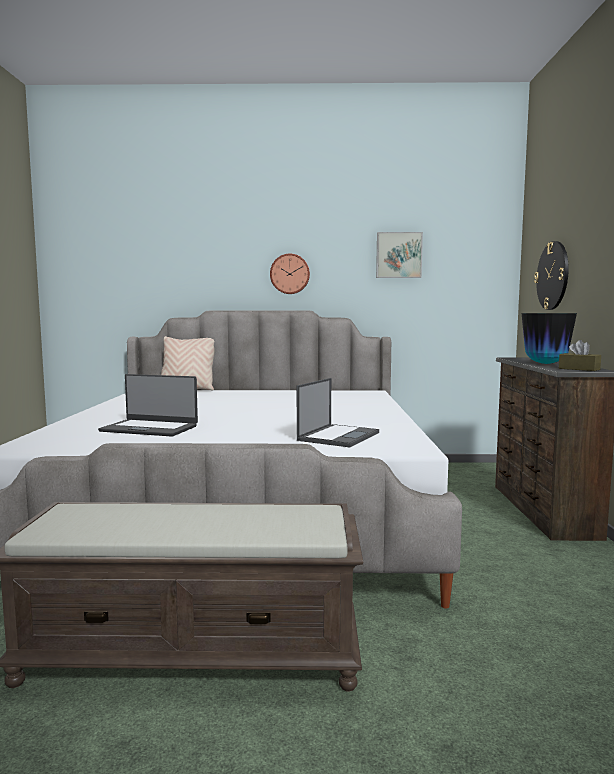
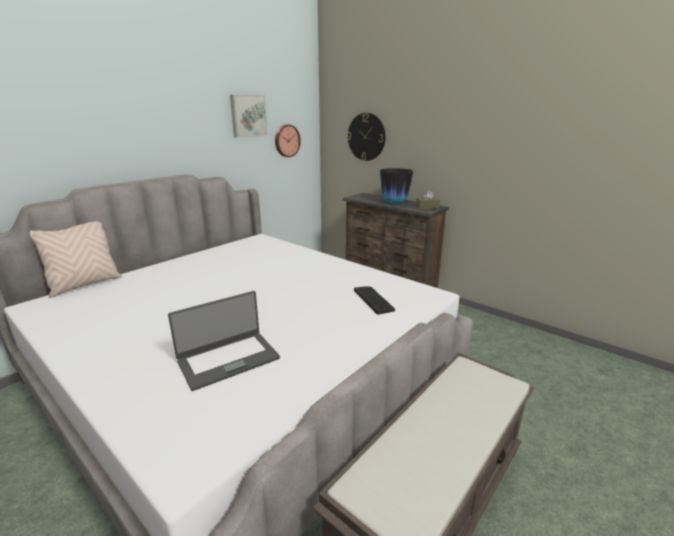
camera: 50 degrees left, 15 degrees up
(290, 274) = (158, 138): wall clock -> wall clock (286, 140)
(339, 436) = (373, 300): laptop -> keyboard

